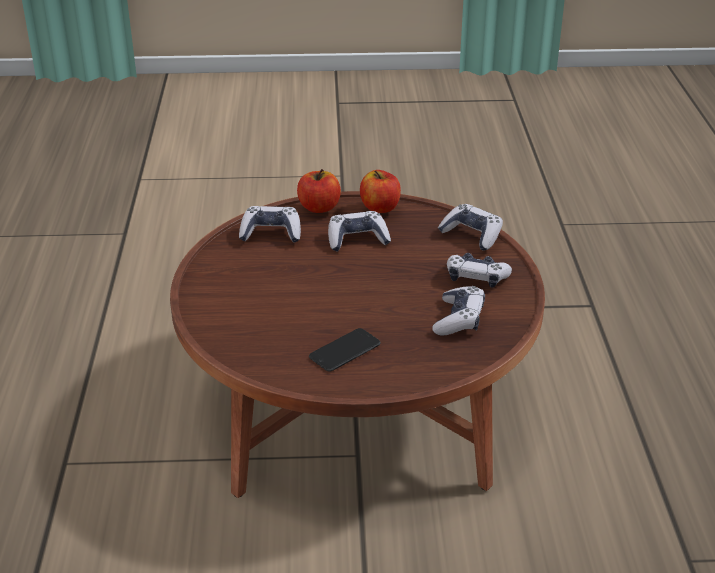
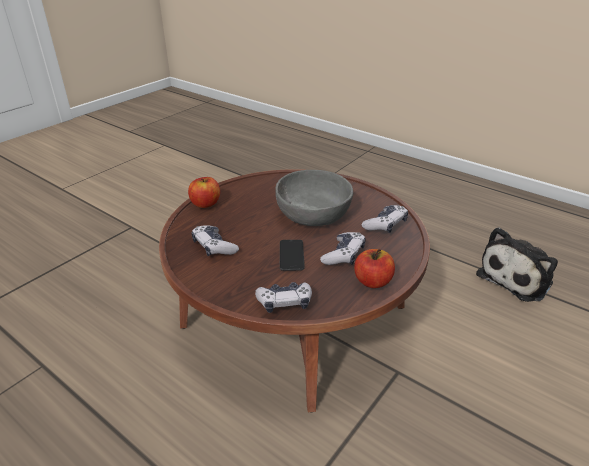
camera: 130 degrees right, 0 degrees up
(101, 286) = (517, 278): none -> plush toy
(304, 289) = (313, 214): none -> grey bowl
(319, 207) = (401, 255): apple -> apple (205, 203)
(345, 351) = (245, 203): phone -> phone (291, 255)
(476, 278) = (239, 277): game controller -> none

